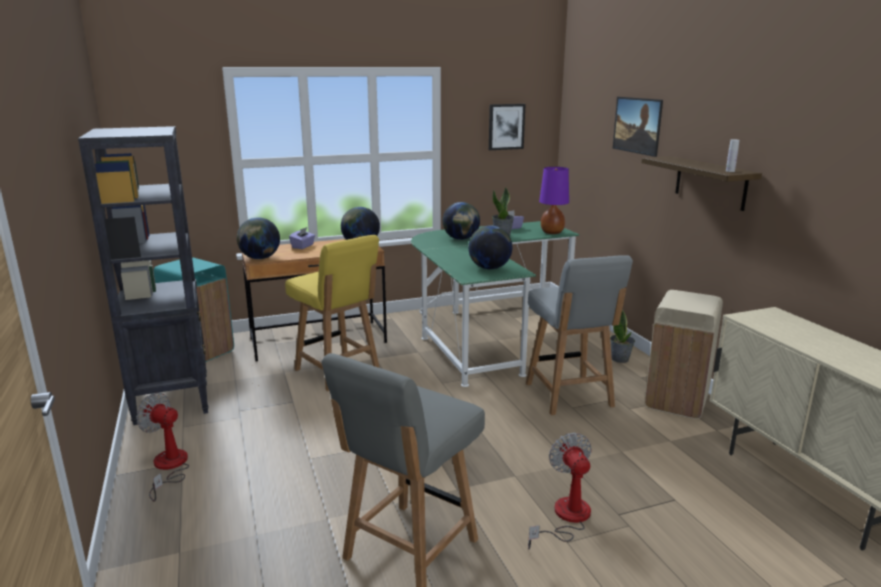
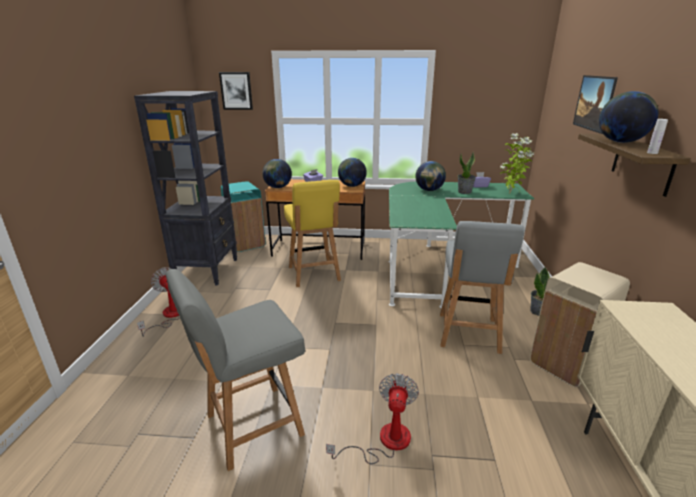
camera: 25 degrees right, 5 degrees up
(489, 268) = (425, 217): globe -> globe (620, 142)
(506, 126) = (490, 101): picture -> picture (236, 91)
(552, 232) = (510, 194): purple table lamp -> potted plant

